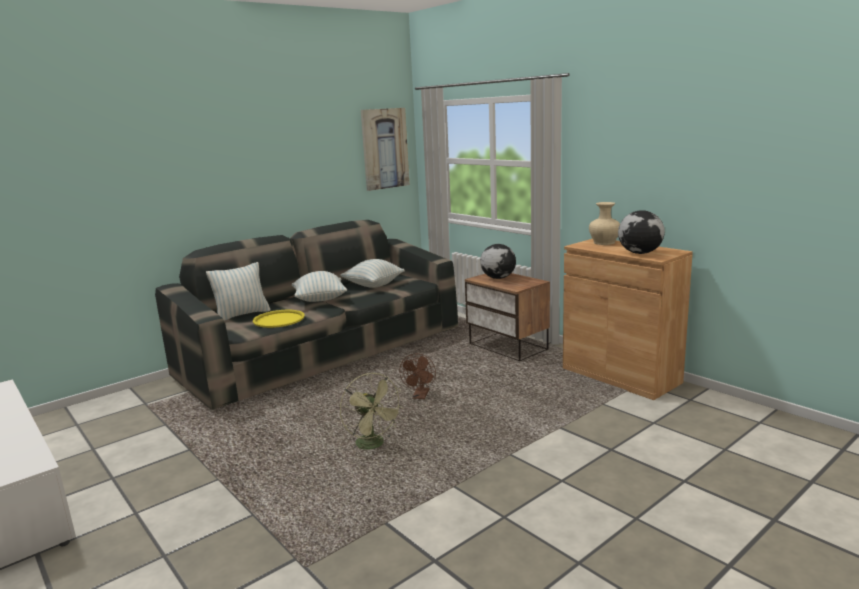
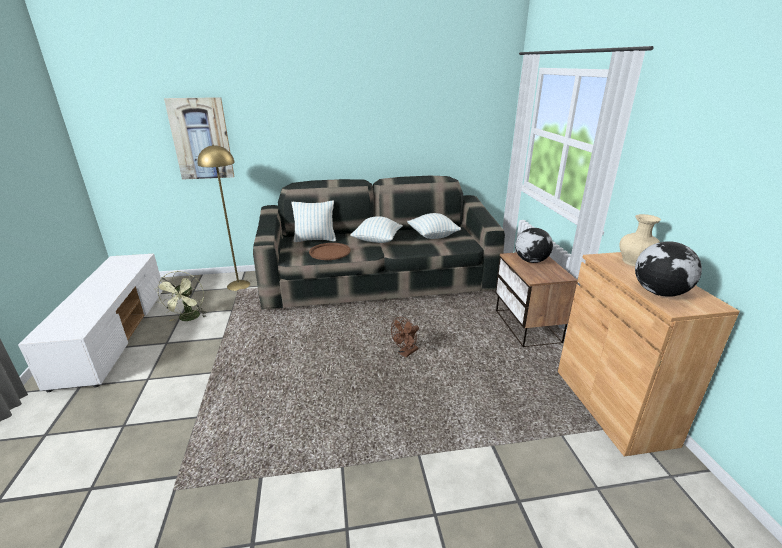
camera: 30 degrees right, 10 degrees up
(140, 401) = (238, 285): none -> yellow floor lamp
(279, 319) = (330, 252): yellow tray -> brown tray
(374, 445) = (327, 389): green fan -> green fan (189, 319)
(384, 148) = (480, 112): picture -> picture (201, 139)

